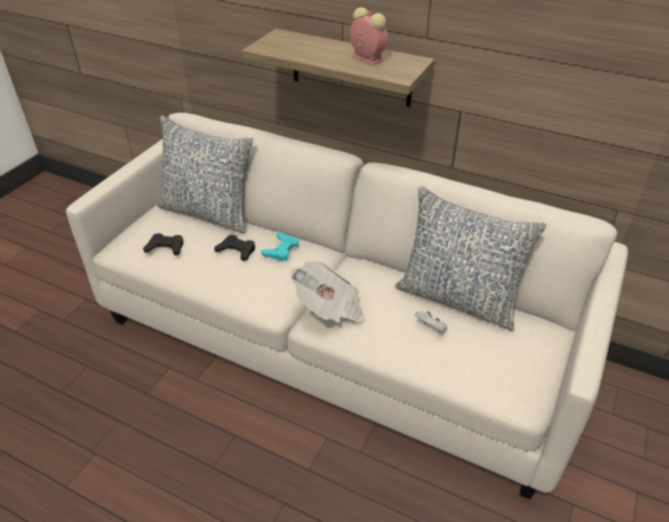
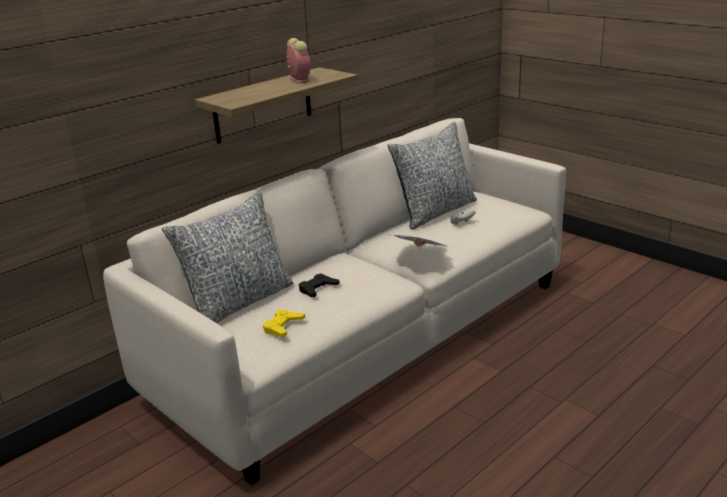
camera: 70 degrees left, 15 degrees down
(165, 247) = (283, 326): black game controller -> yellow game controller
(281, 250) = (332, 268): turquoise game controller -> none
(366, 58) = (298, 80): alarm clock -> alarm clock turned 90 degrees clockwise

